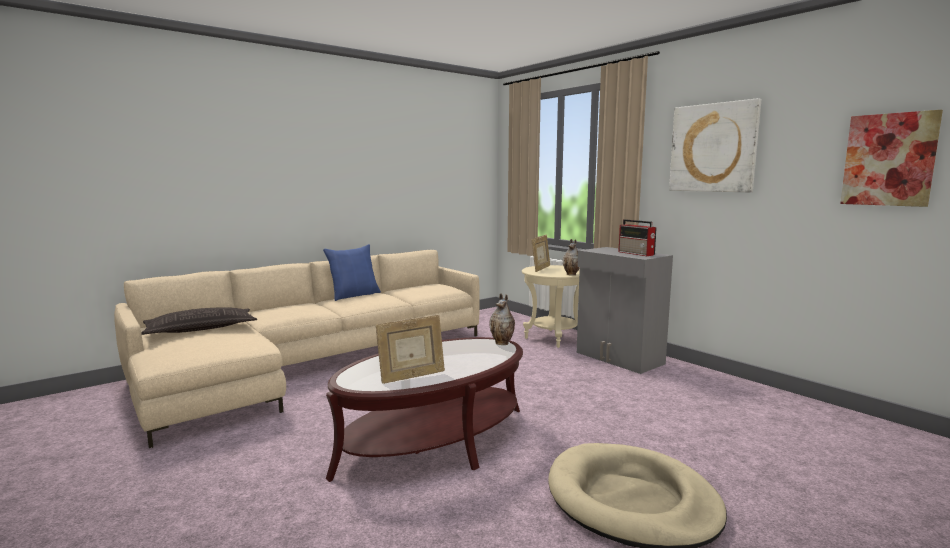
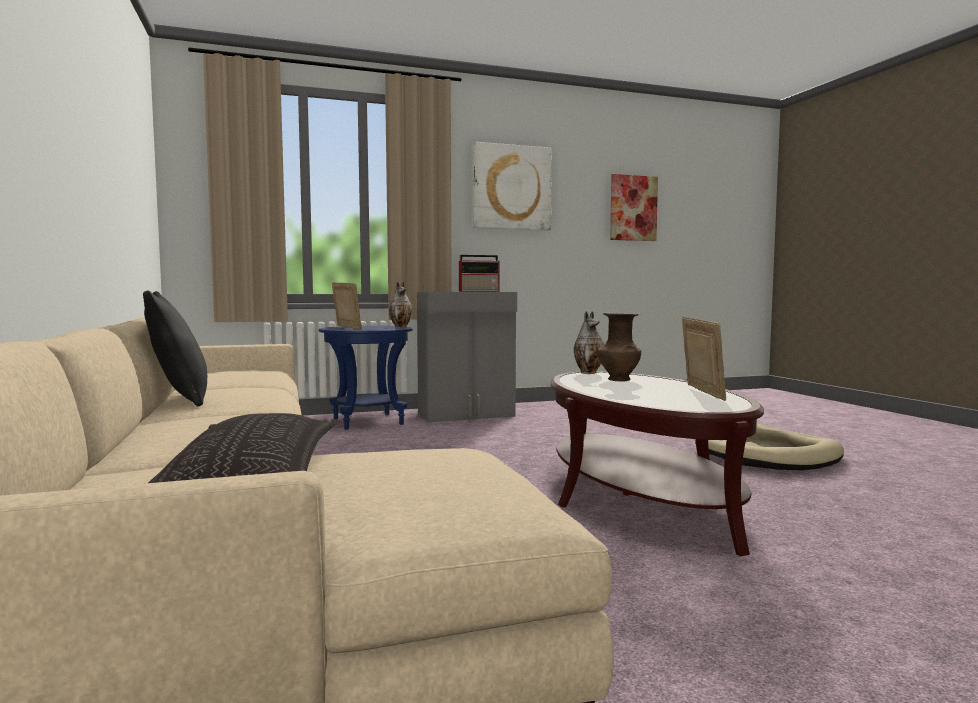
camera: 70 degrees left, 5 degrees down
(354, 295) = (180, 398): blue pillow -> black pillow
(472, 353) = (618, 379): none -> brown vase
(554, 338) = (367, 422): beige side table -> blue side table

